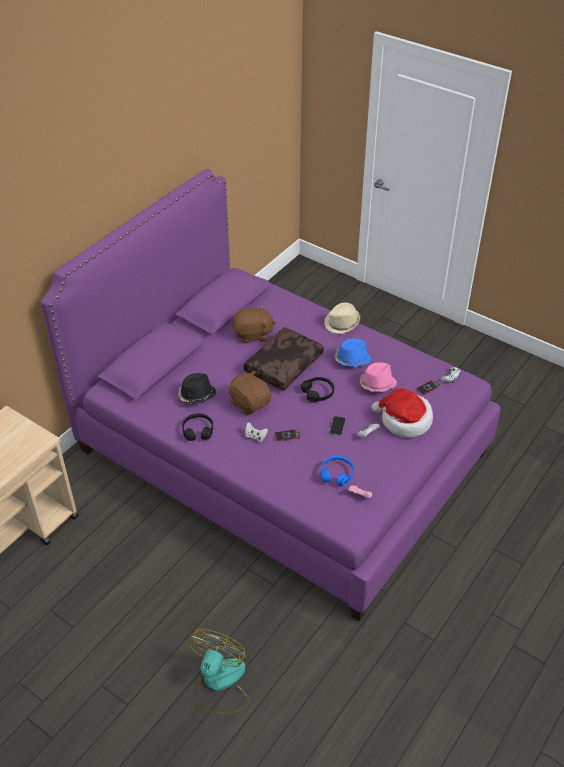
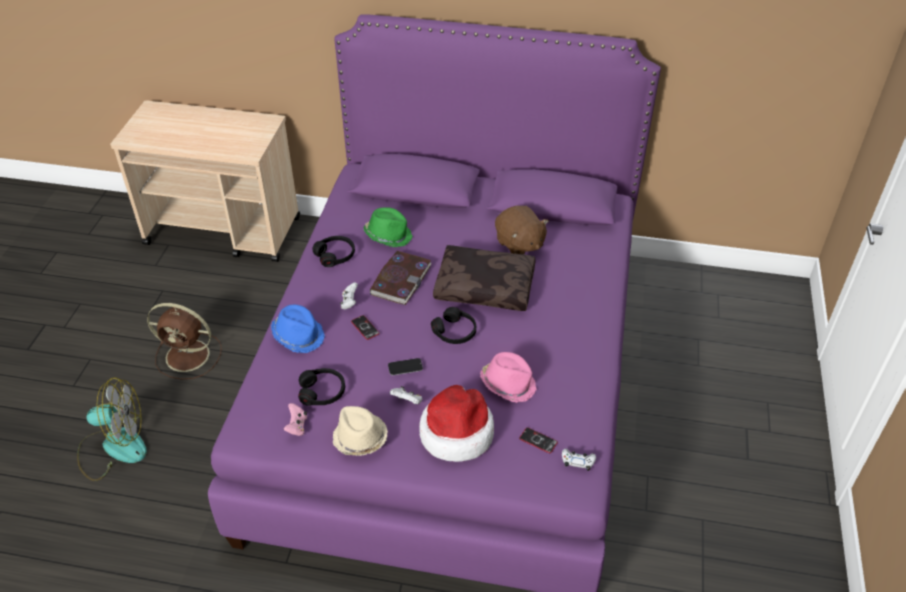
camera: 65 degrees right, 0 degrees up
(148, 606) = (189, 356): none -> brown fan
(196, 395) = (388, 235): black hat -> green hat
(250, 403) = (400, 280): brown plush toy -> book
(337, 474) = (322, 392): blue headphones -> black headphones
(342, 324) = (601, 315): beige hat -> beige hat (360, 438)
(351, 360) = (538, 345): blue hat -> blue hat (299, 335)

